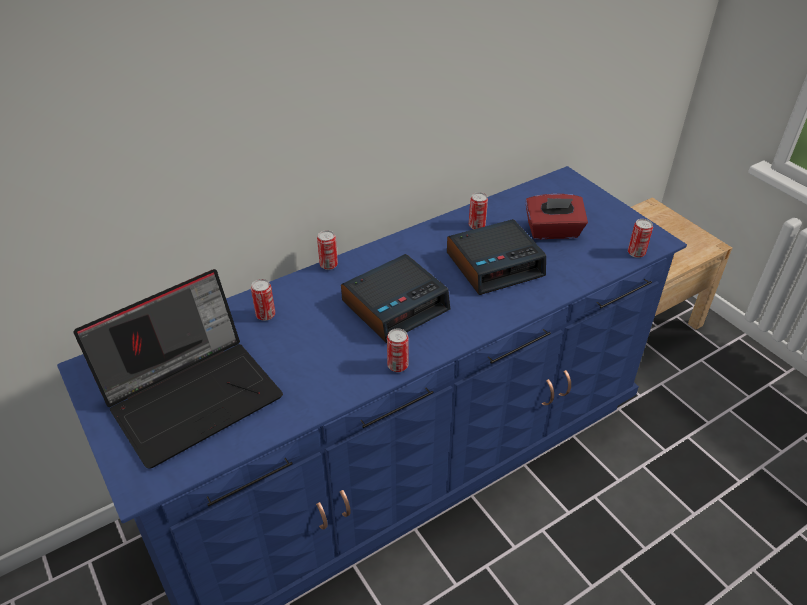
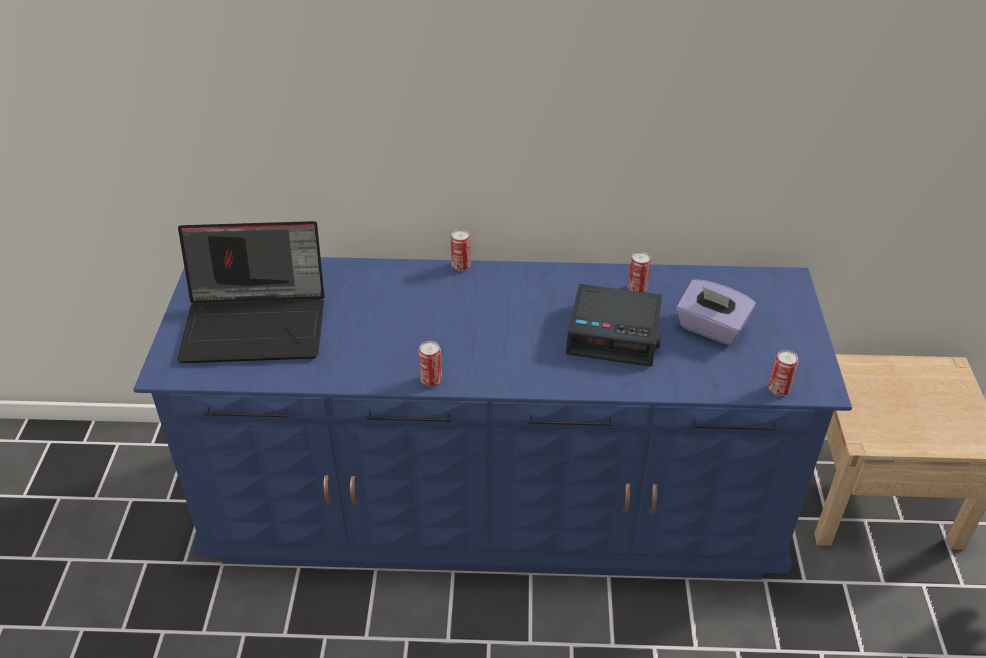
camera: 35 degrees right, 0 degrees up
(265, 315) = (368, 286): can -> none
(395, 305) = (482, 328): alarm clock -> none
(553, 231) = (711, 328): red tissue box -> purple tissue box

